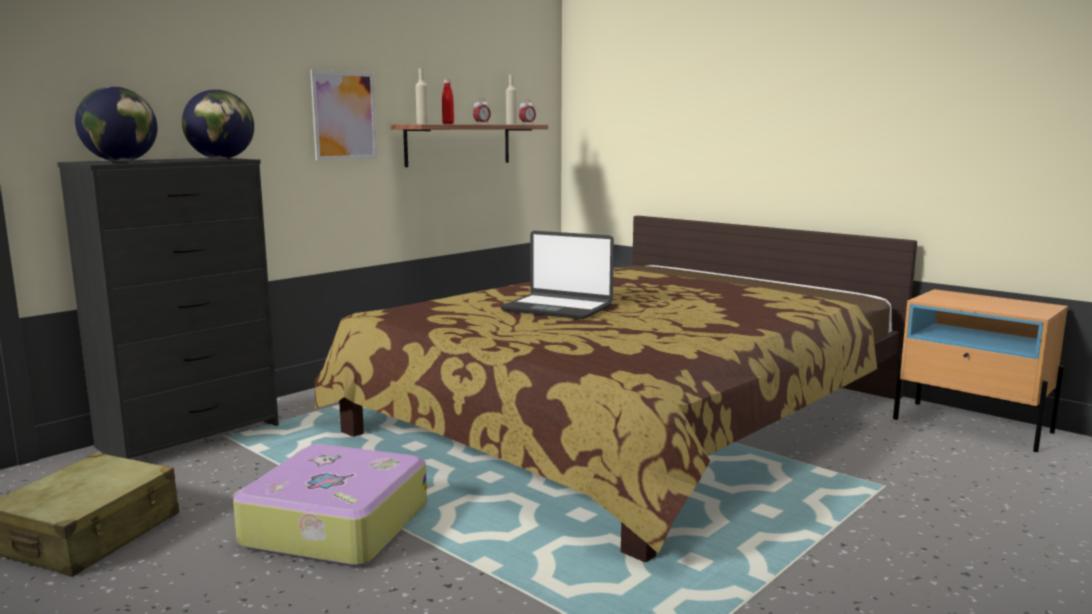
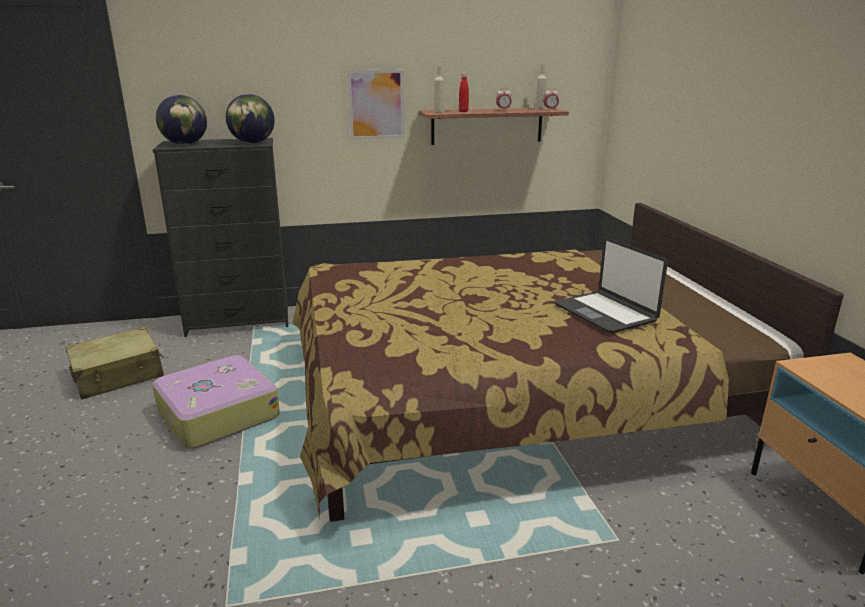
camera: 35 degrees right, 10 degrees up
(557, 308) = (436, 292): laptop -> laptop (606, 313)

